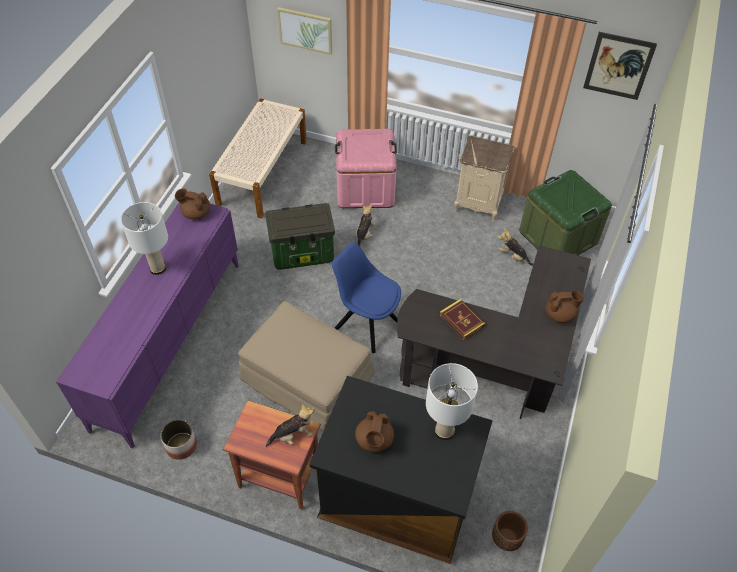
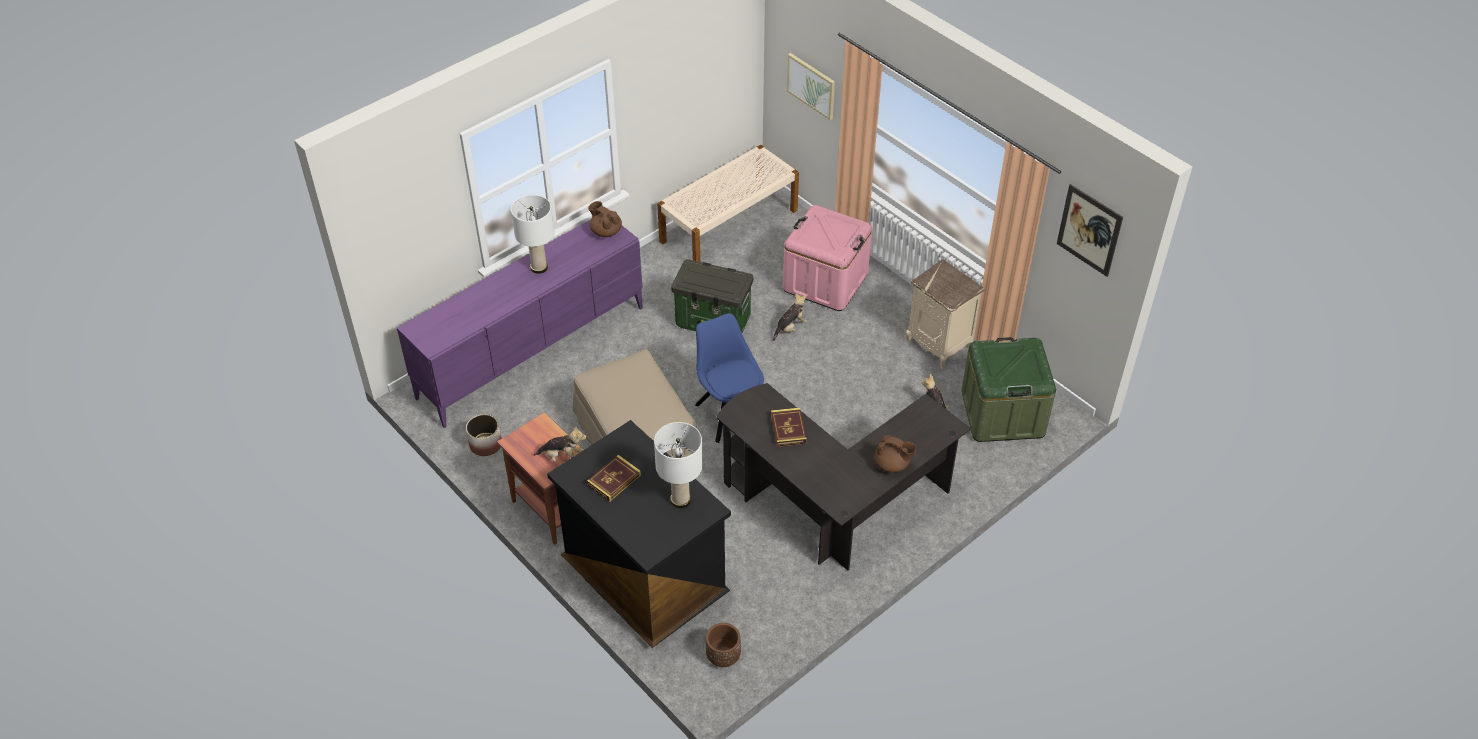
camera: 30 degrees right, 5 degrees down
(374, 440) = (614, 480): brown teapot -> book

